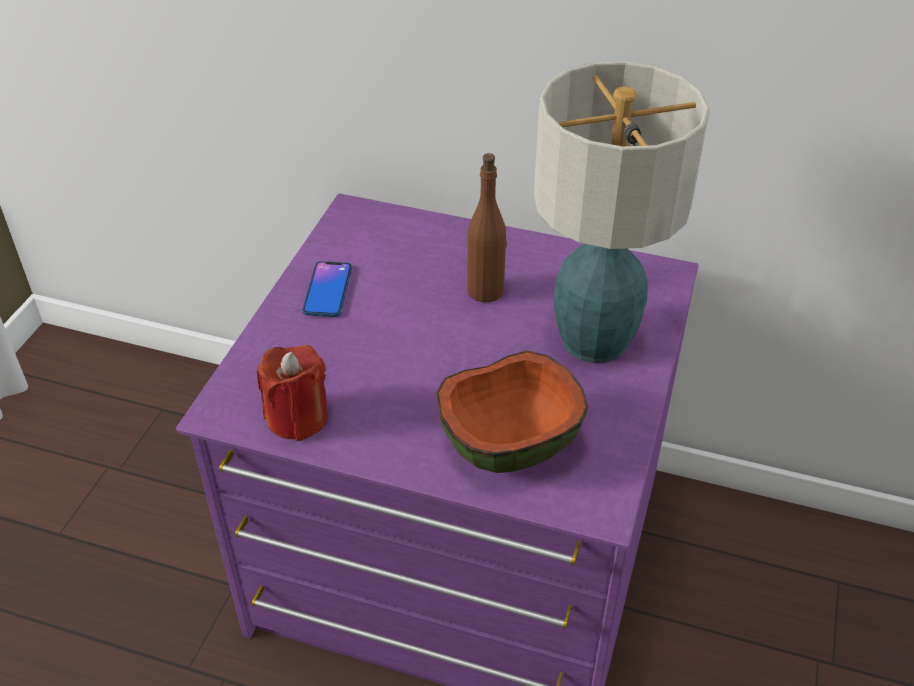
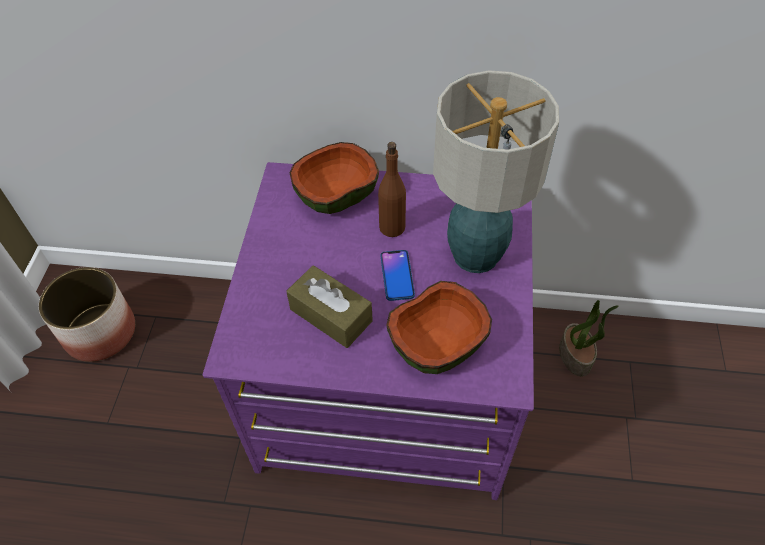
camera: 10 degrees left, 10 degrees up
(83, 416) = (100, 331): none -> planter
(297, 418) = (287, 352): red candle -> none
(328, 290) = (281, 245): phone -> phone (397, 276)
(370, 383) = (331, 315): none -> brown tissue box
(418, 245) = (336, 197): none -> bowl
(755, 559) = (576, 356): none -> potted plant

